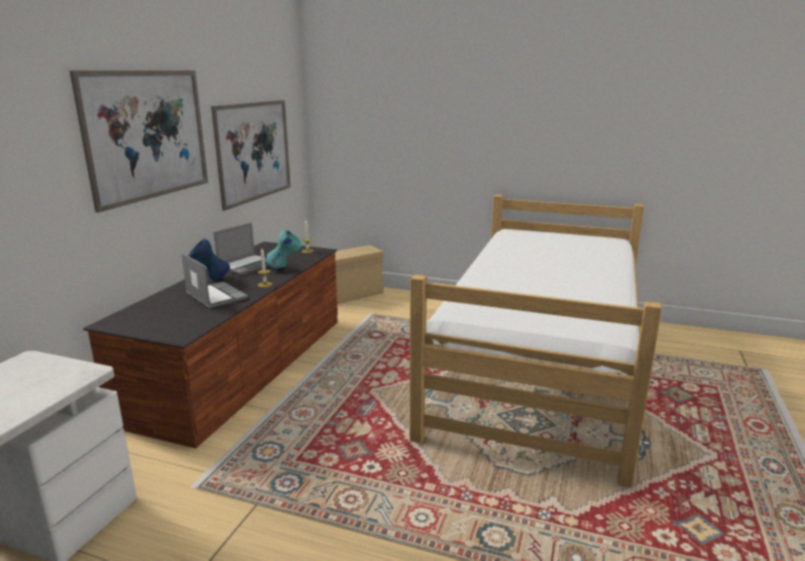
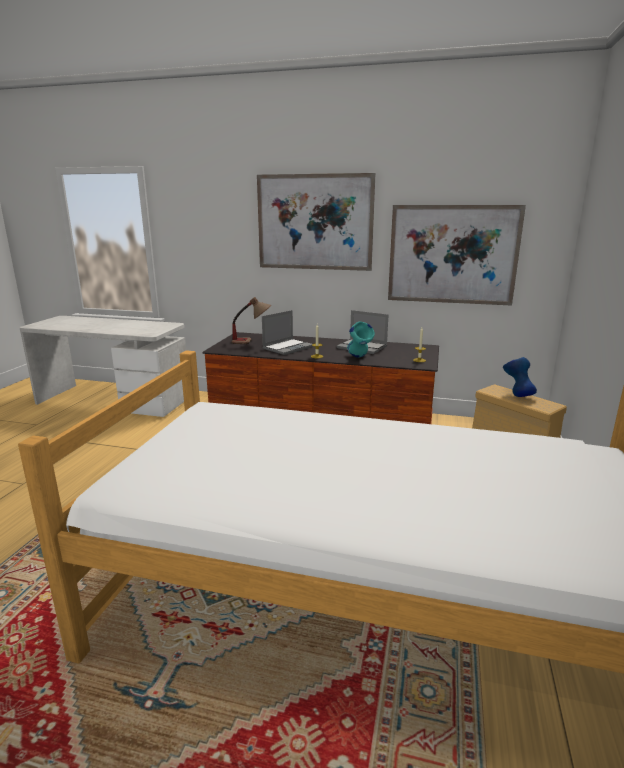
camera: 85 degrees right, 0 degrees up
(163, 315) = (252, 342): none -> table lamp
(210, 280) = (323, 343): blue vase -> blue vase (517, 395)

